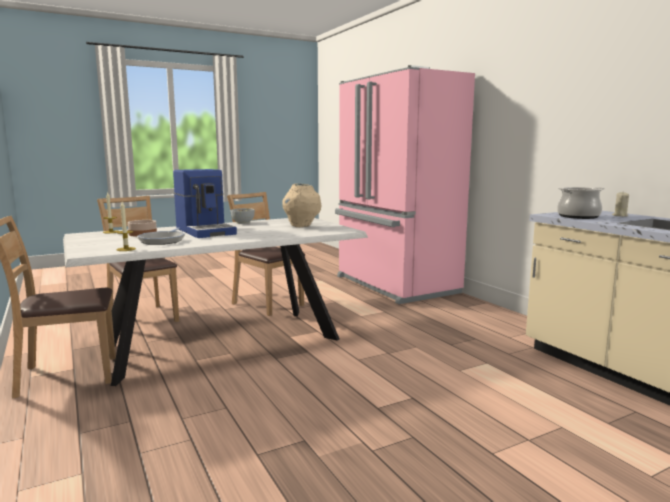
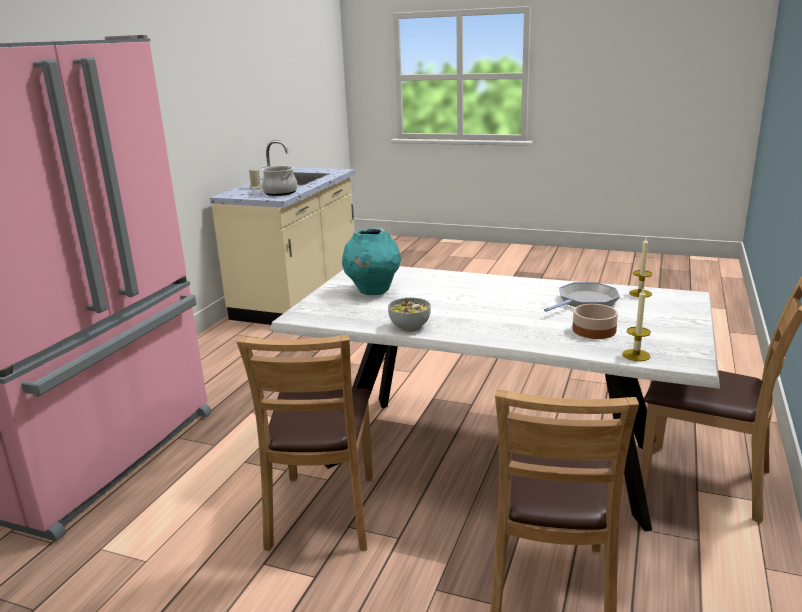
camera: 130 degrees left, 10 degrees up
(206, 231) = (503, 313): coffee machine -> none
(301, 226) = (373, 291): beige vase -> turquoise vase

